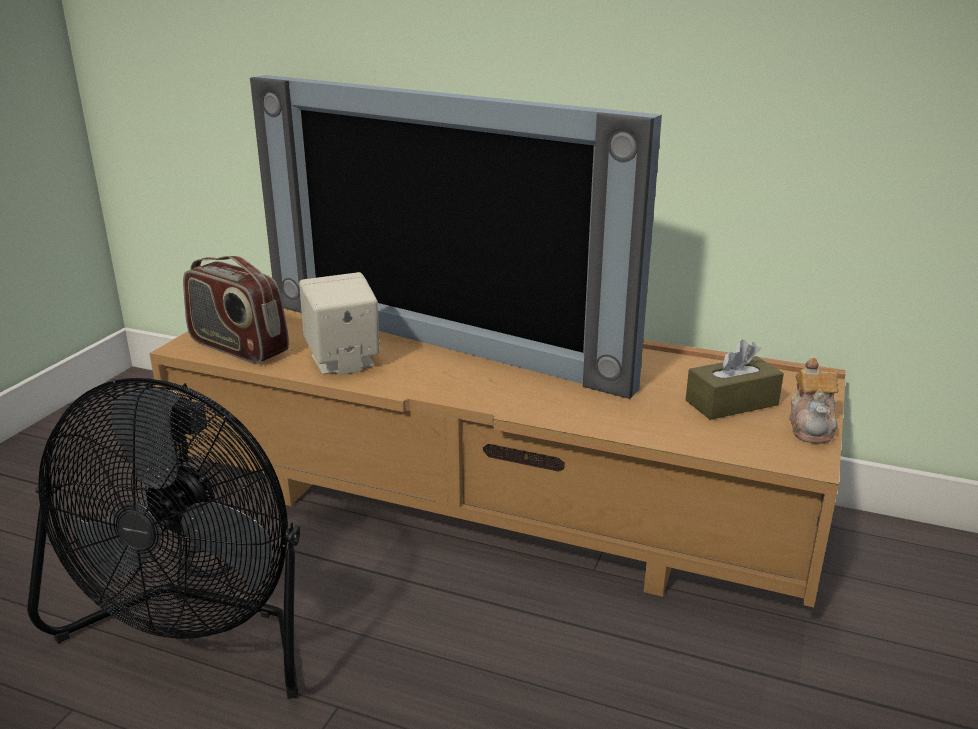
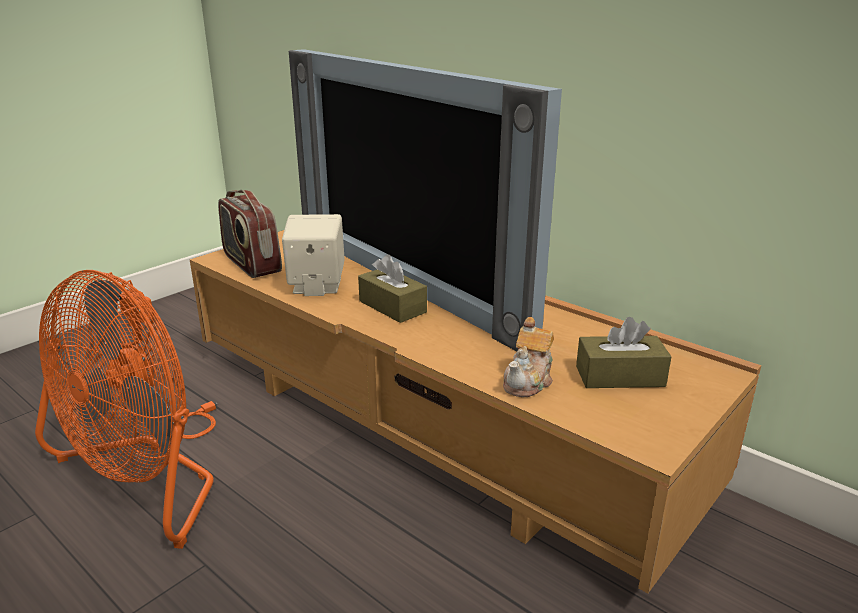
camera: 20 degrees right, 0 degrees up
(195, 627) = (150, 473): black fan -> orange fan
(451, 371) = (392, 306): none -> brown tissue box
(812, 426) = (684, 414): teapot -> teapot (528, 381)

